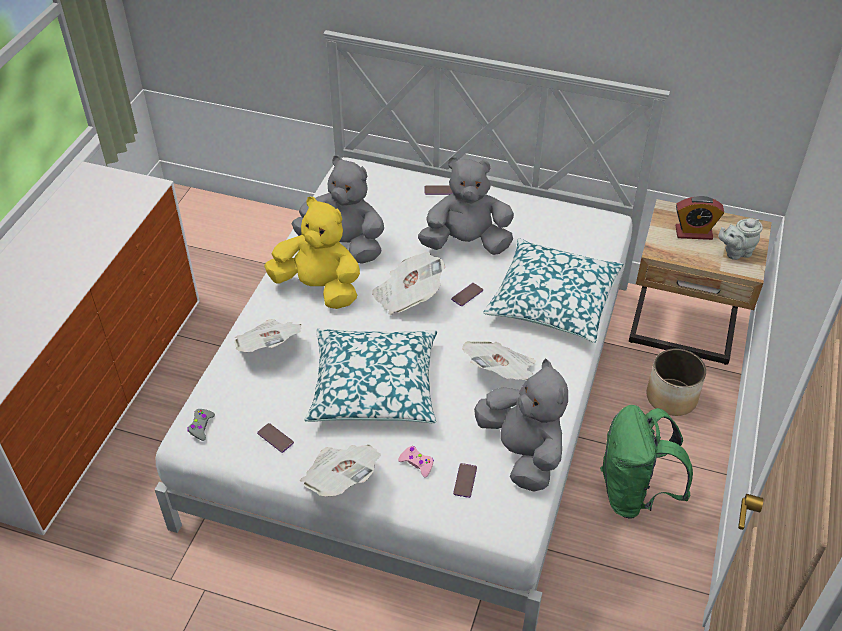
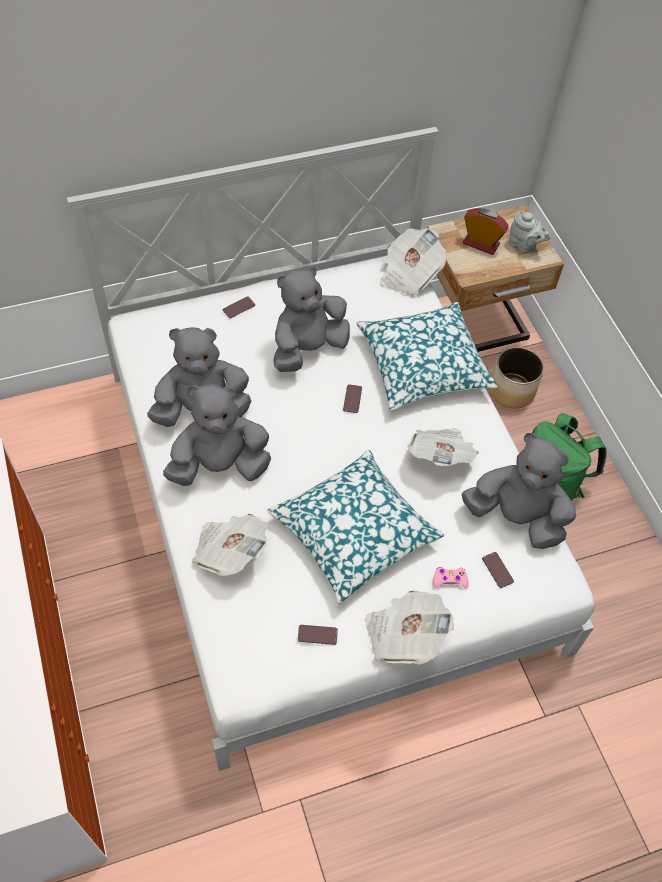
camera: 40 degrees left, 10 degrees up
(201, 426) = (242, 668): grey game controller -> none
(319, 288) = (220, 466): yellow plush toy -> grey plush toy
(407, 296) = (306, 429): newspaper -> newspaper (409, 274)
(693, 233) = (481, 244): alarm clock -> alarm clock turned 120 degrees counterclockwise
(735, 252) = (524, 246): grey teapot -> grey teapot turned 90 degrees counterclockwise

